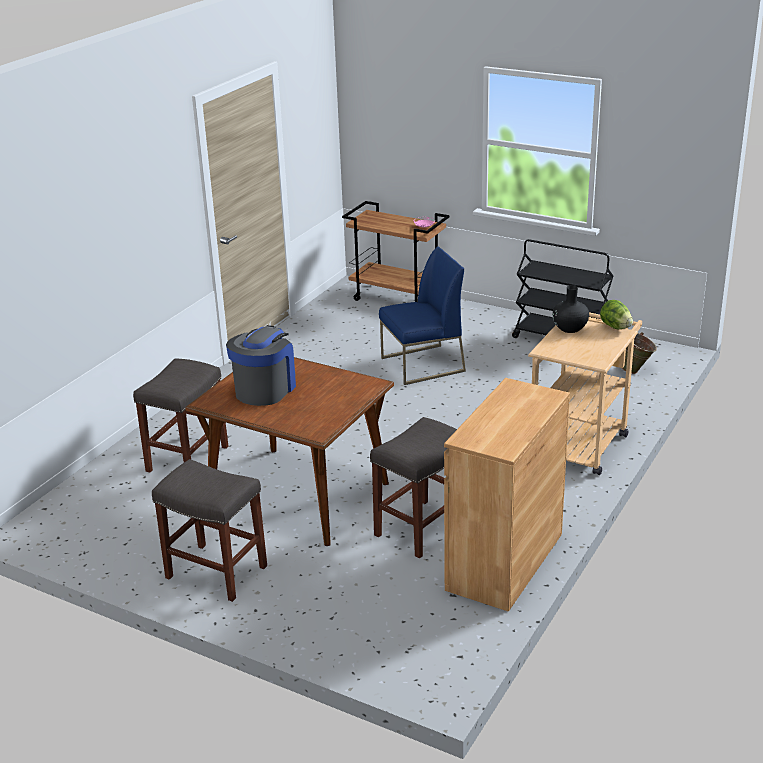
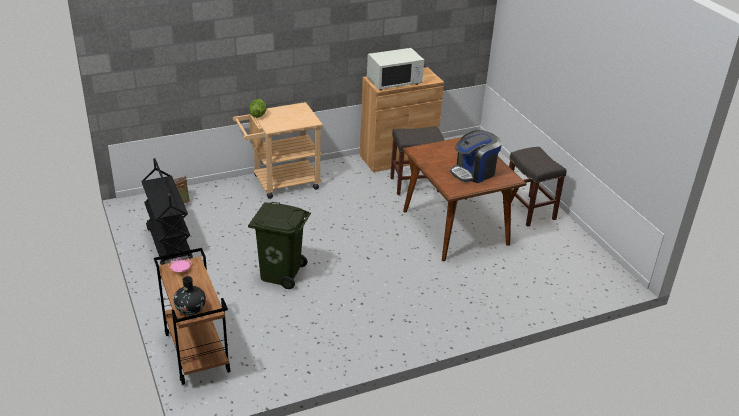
camera: 145 degrees left, 5 degrees up
(187, 458) = (498, 281): grey stool -> none
(422, 365) = (280, 273): blue chair -> green trash can
(512, 405) = (394, 82): none -> white microwave
(569, 328) = (278, 125): black vase -> black vase (190, 309)

